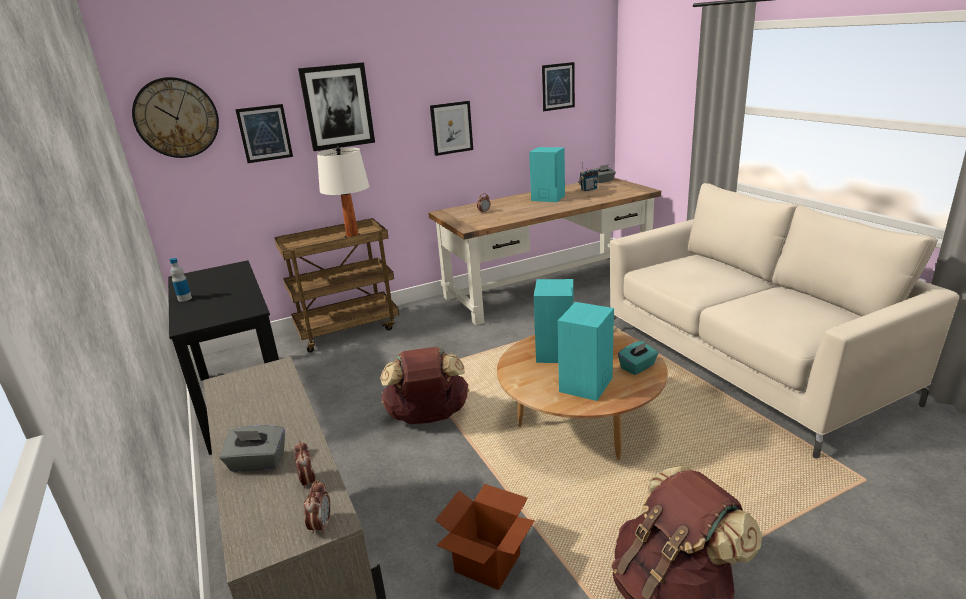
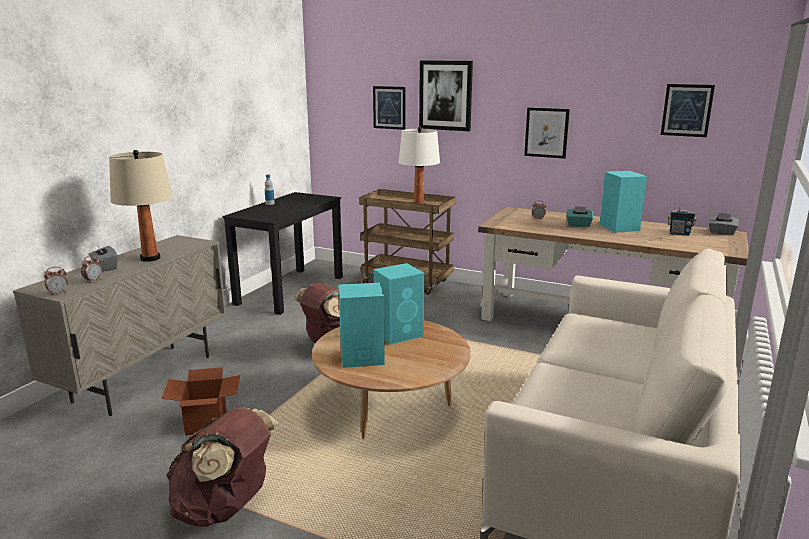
camera: 50 degrees right, 5 degrees down
(176, 118) = (337, 86): wall clock -> none
(279, 416) = (150, 258): none -> beige table lamp
(638, 367) = (415, 370): turquoise tissue box -> turquoise tissue box (578, 225)

